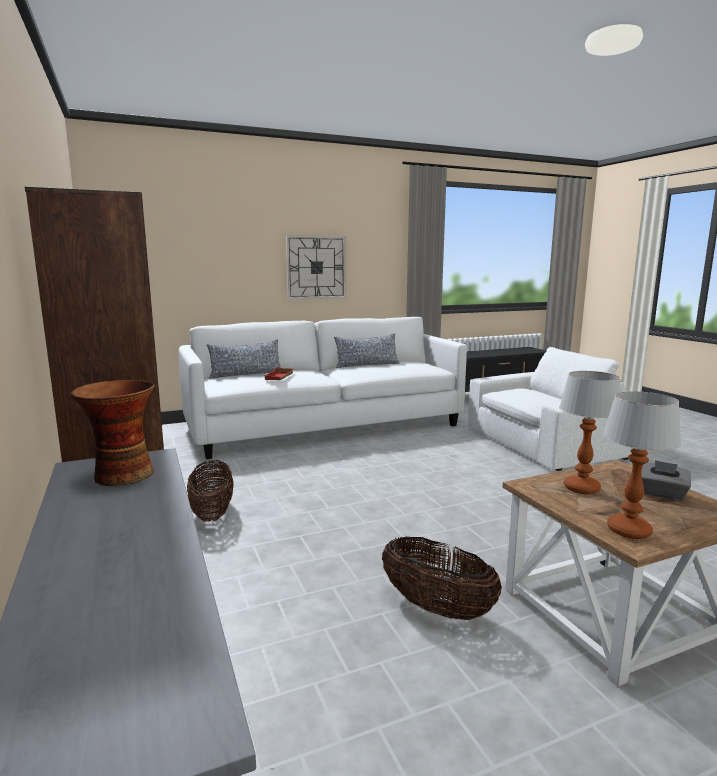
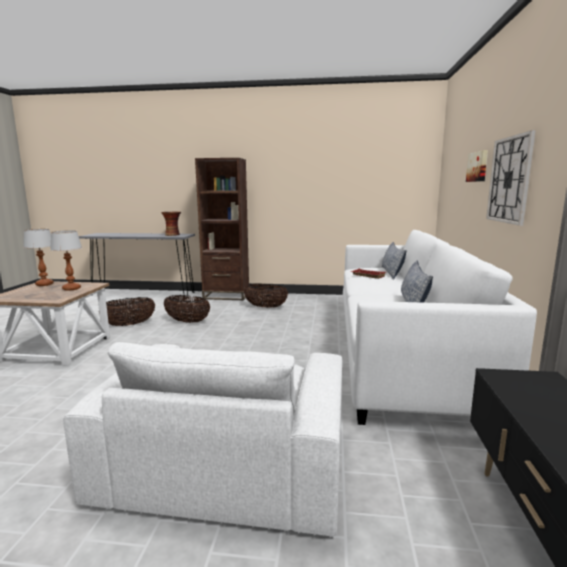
camera: 120 degrees right, 0 degrees up
(245, 253) = (478, 166): none -> picture
(353, 552) = (187, 321): none -> basket
(661, 494) = (31, 296): grey tissue box -> none

